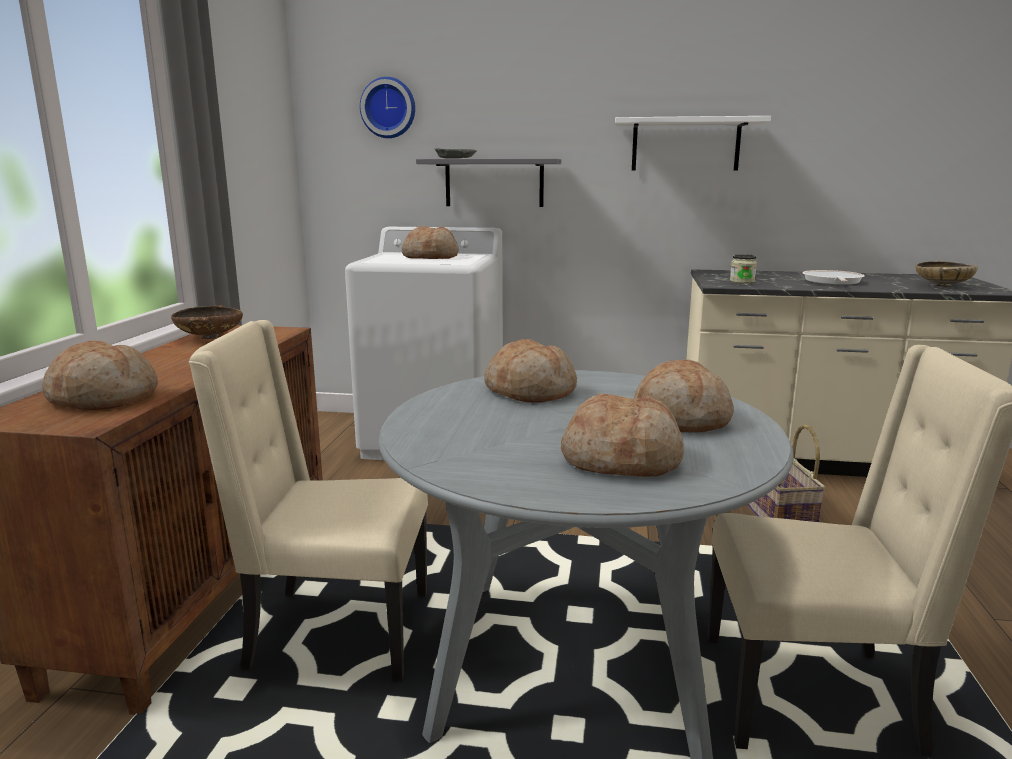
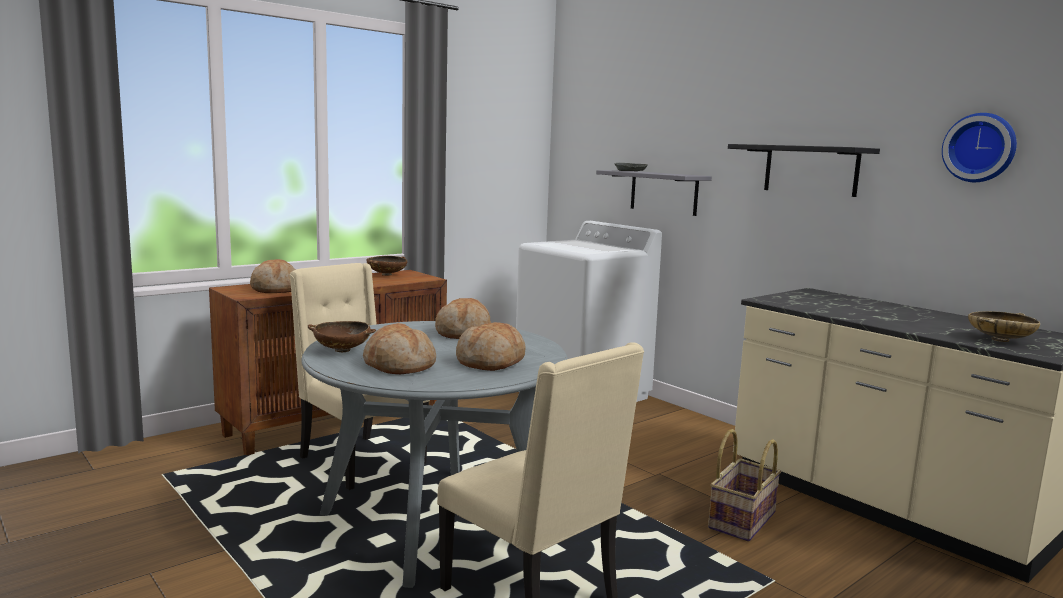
camera: 40 degrees right, 5 degrees down
(389, 108) = (602, 130): wall clock -> wall clock (980, 148)
(431, 257) = (588, 246): bread -> none
(487, 465) = (342, 350): none -> brown bowl
(685, 145) = (810, 170): white shelf -> black shelf
(742, 281) = (799, 301): jar -> none
(832, 282) = (890, 316): frying pan -> none

